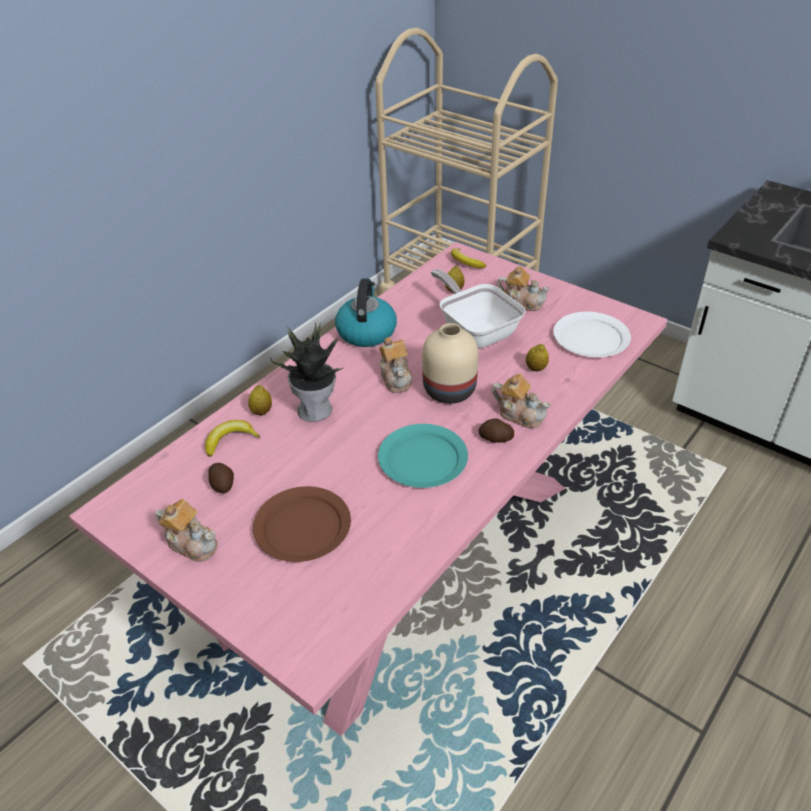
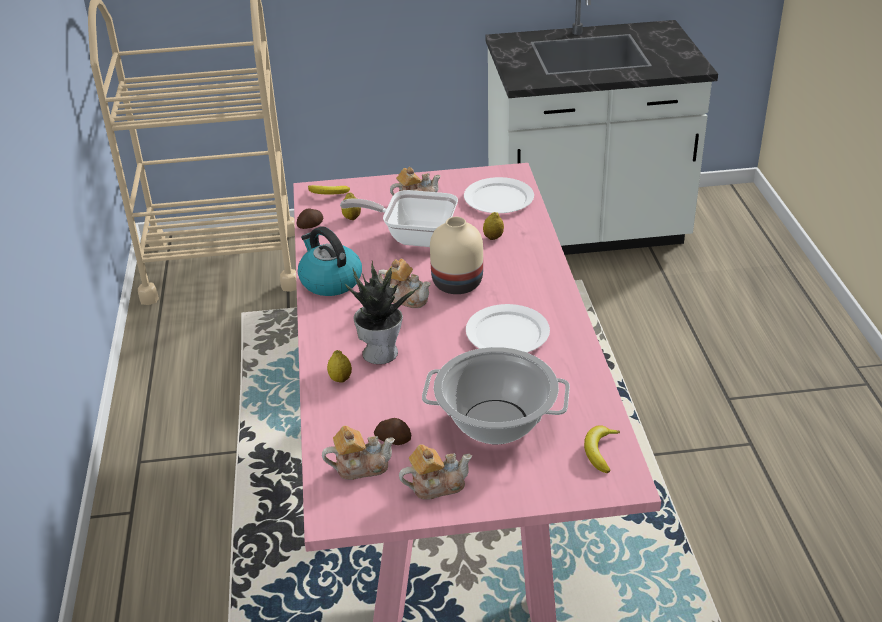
camera: 45 degrees left, 5 degrees down
(230, 440) = (349, 411): banana -> banana (600, 451)
(303, 527) = (496, 422): brown plate -> cooking pot
(423, 458) = (507, 333): turquoise plate -> white plate
(495, 439) = (534, 293): potato -> potato (311, 226)
(520, 414) = (526, 270): teapot -> teapot (360, 466)

